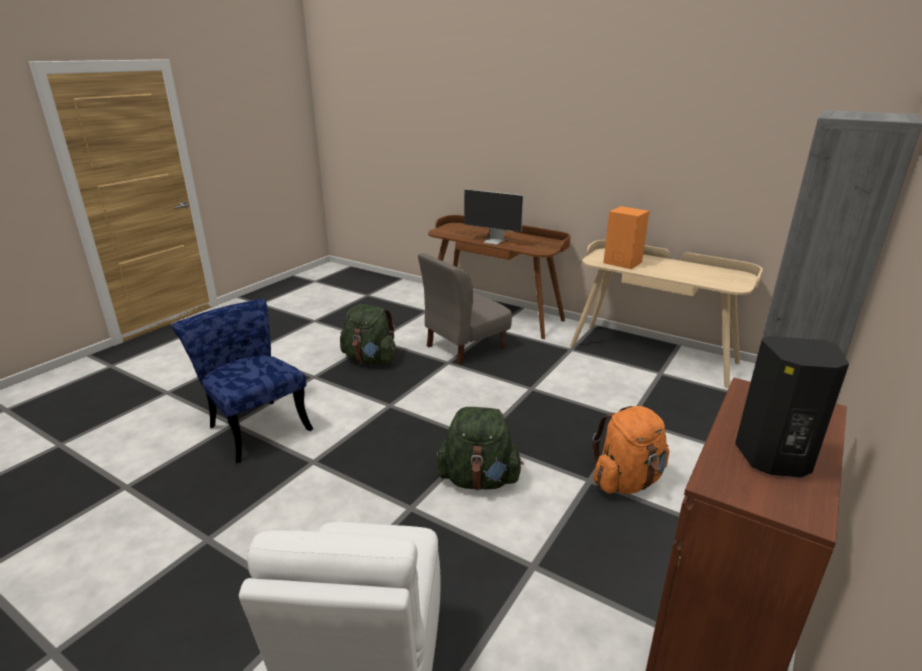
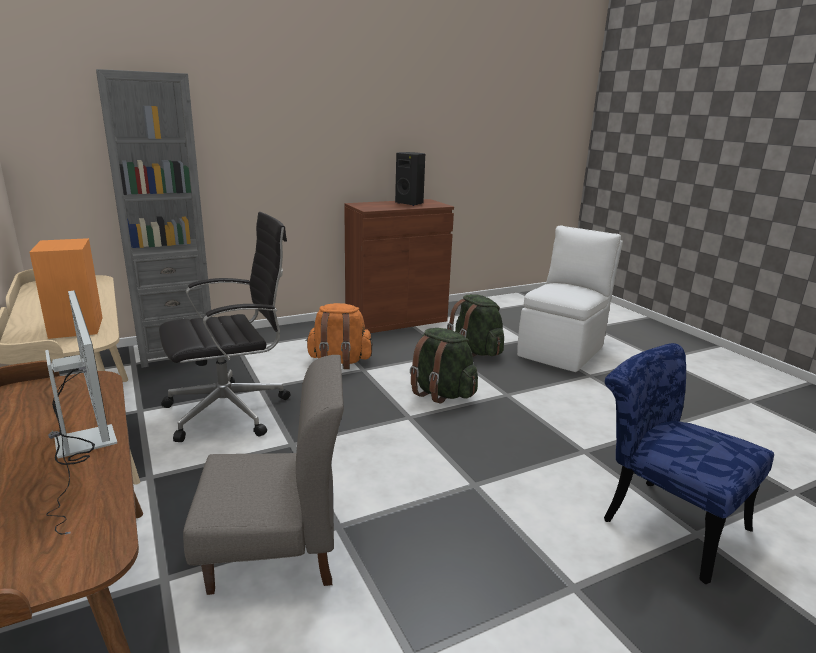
camera: 150 degrees left, 5 degrees down
(255, 425) = (663, 519): blue chair -> blue chair turned 150 degrees clockwise
(370, 360) = (458, 591): green backpack -> green backpack (475, 351)
(610, 394) = (231, 410): none -> black office chair

